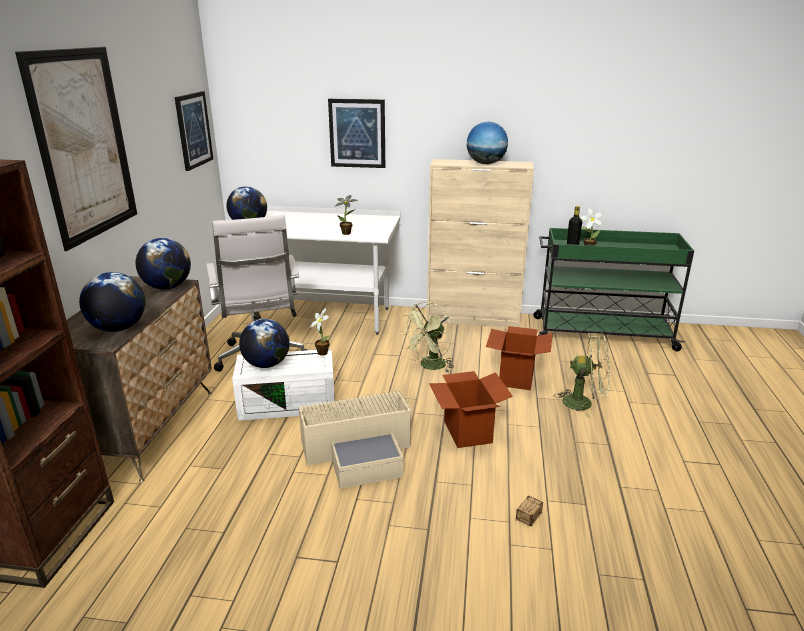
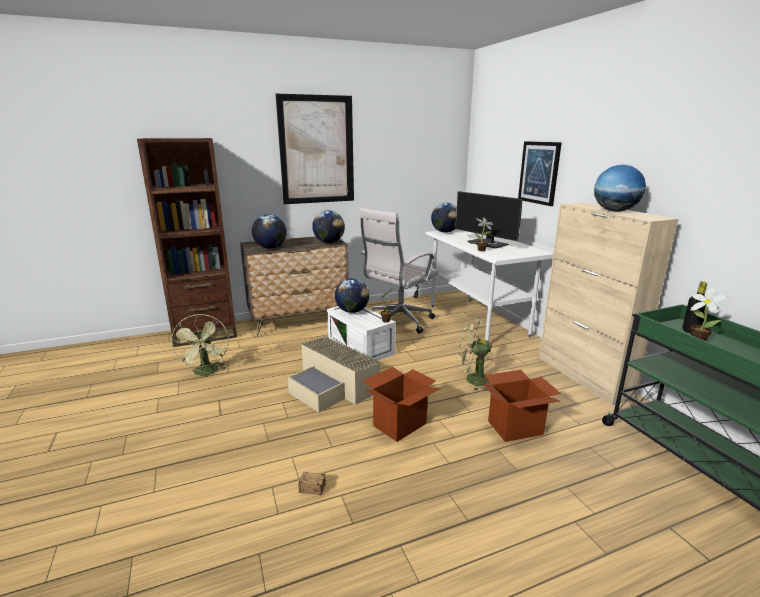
camera: 60 degrees right, 5 degrees down
(193, 130) = (437, 160): picture -> none
(329, 224) = (488, 244): none -> monitor
(584, 403) = (526, 484): green fan -> green fan (207, 373)

